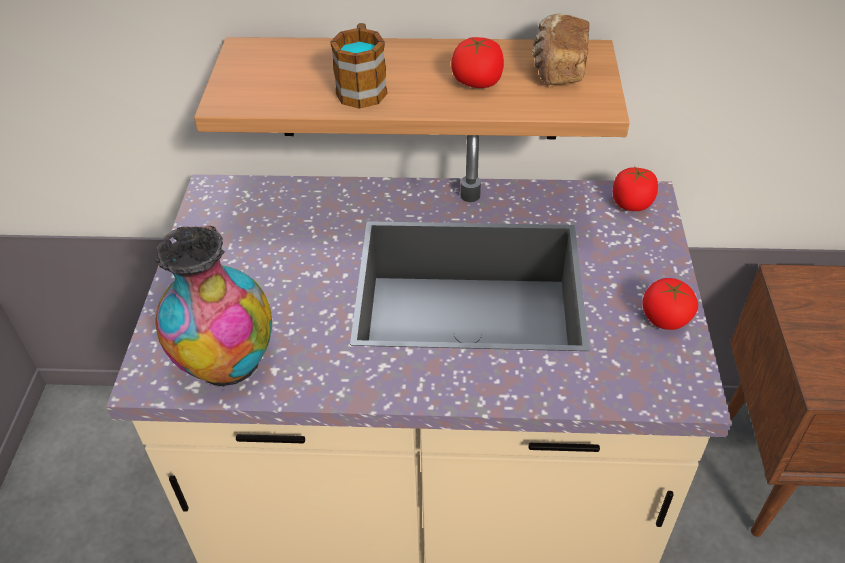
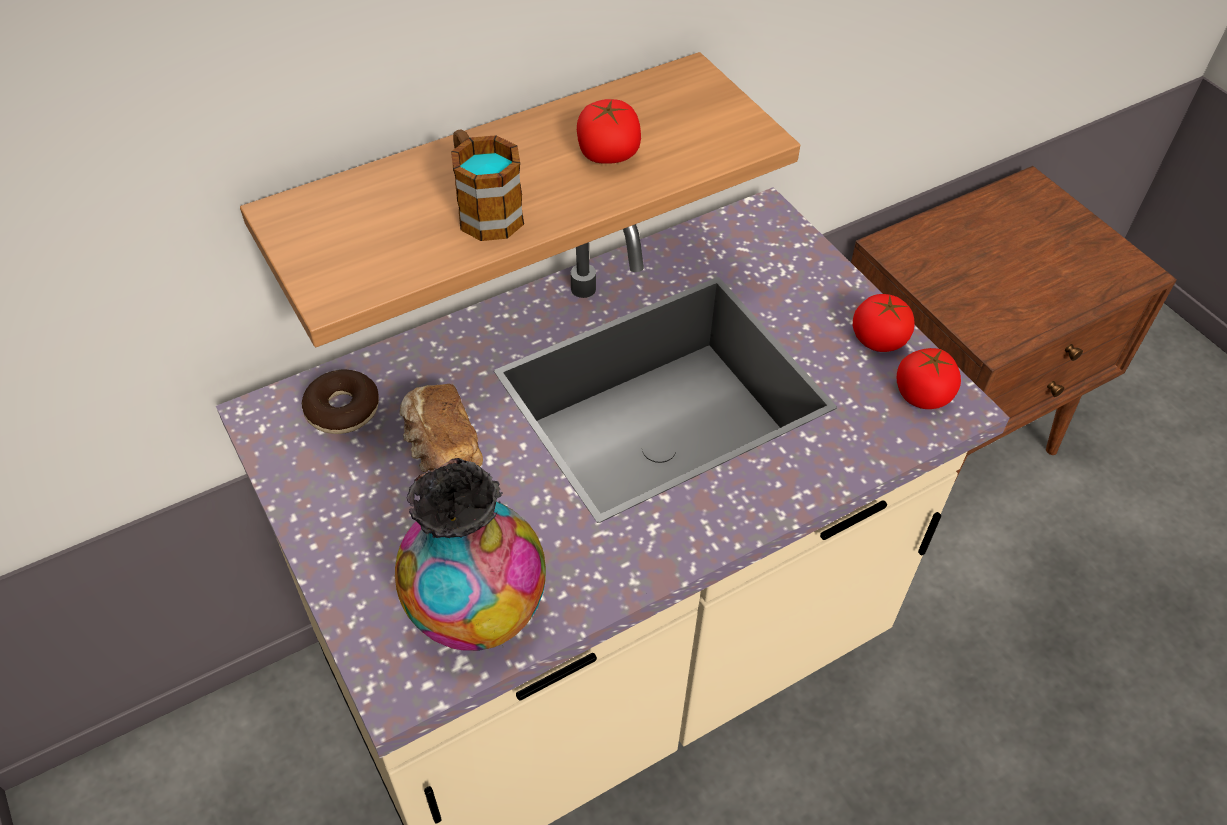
camera: 35 degrees left, 5 degrees up
(257, 206) = (343, 410): none -> donut
(557, 68) = (676, 106): bread -> bread (440, 449)
(632, 203) = (755, 228): tomato -> tomato (923, 395)

